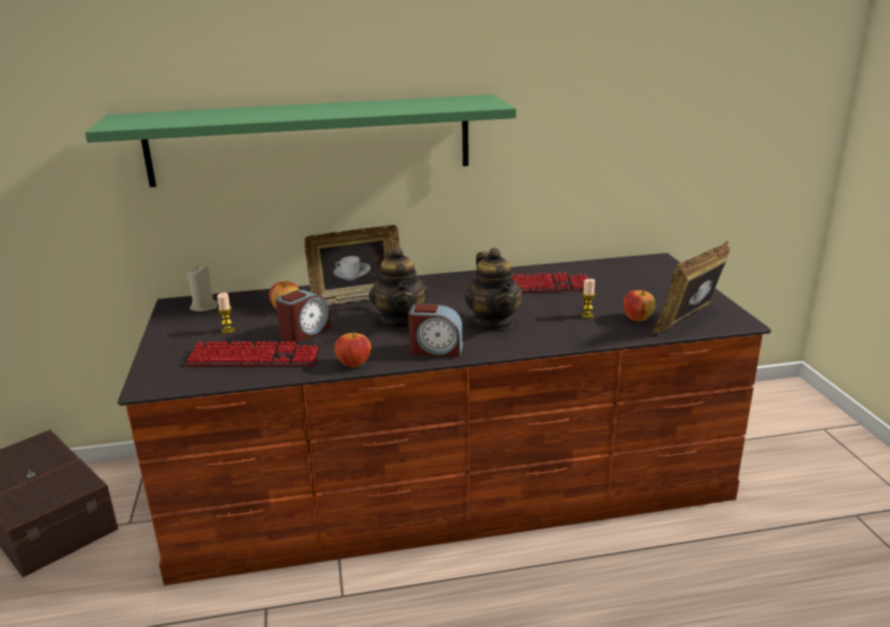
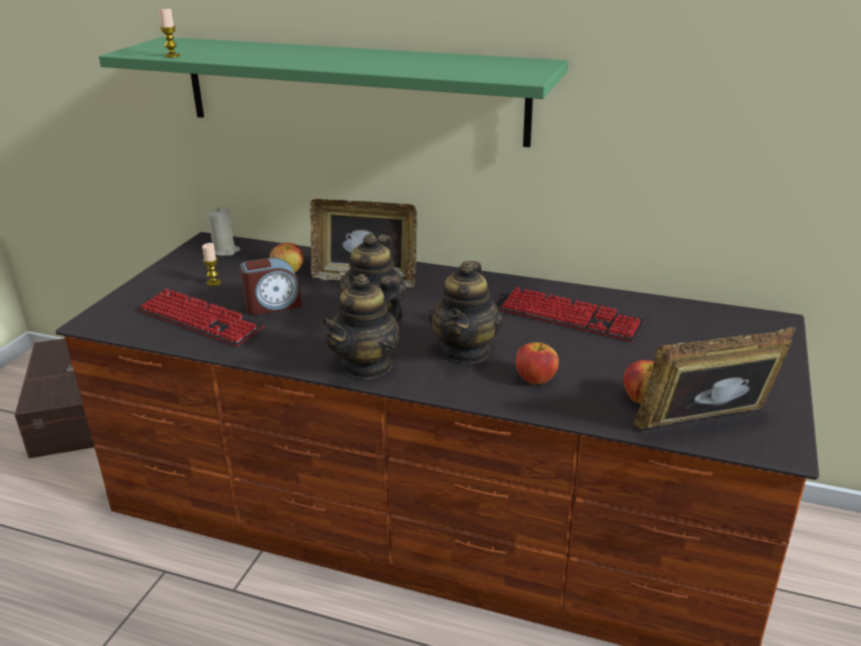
camera: 30 degrees right, 5 degrees up
(354, 363) = (273, 355): apple -> apple (535, 379)
(436, 349) = (367, 365): alarm clock -> teapot
(587, 315) = (584, 374): candle -> candle (172, 56)

